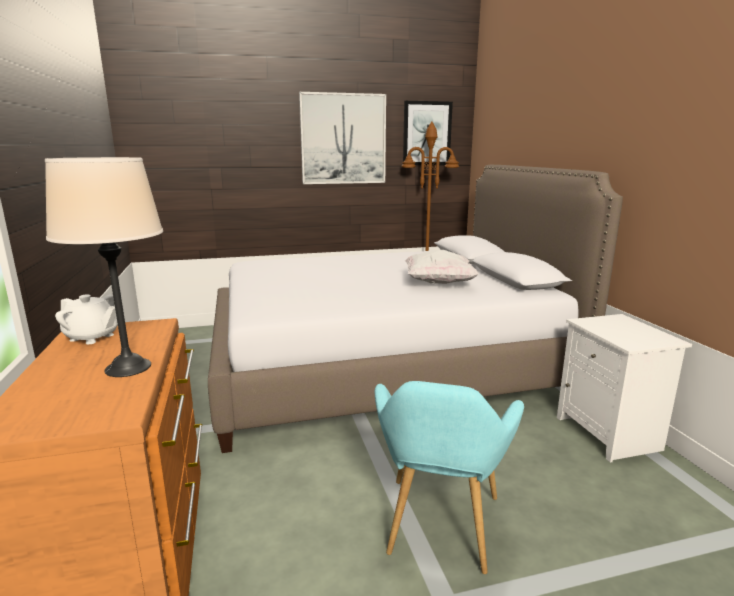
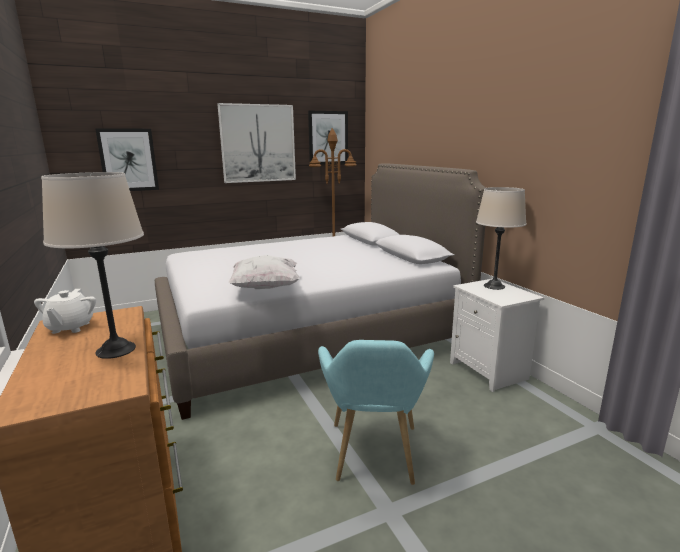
camera: 10 degrees left, 0 degrees up
(92, 337) = (70, 327): white teapot -> white teapot turned 75 degrees clockwise
(199, 155) = (128, 160): none -> picture
(439, 283) = (351, 262): white pillow -> white pillow (265, 287)
(622, 324) = (494, 286): none -> beige table lamp

